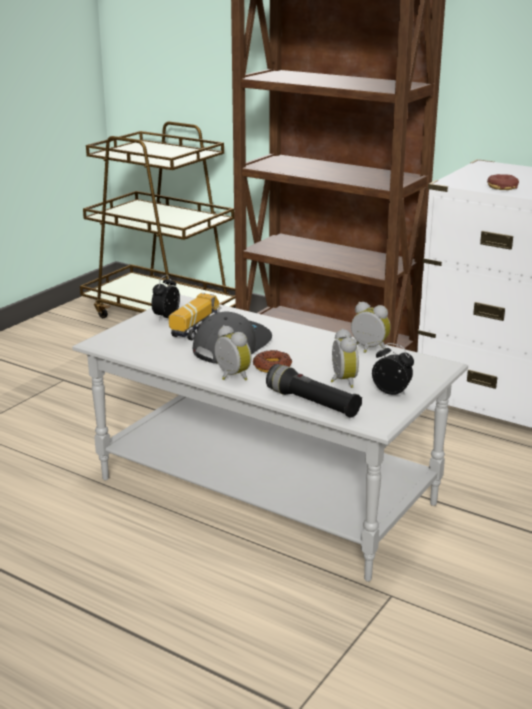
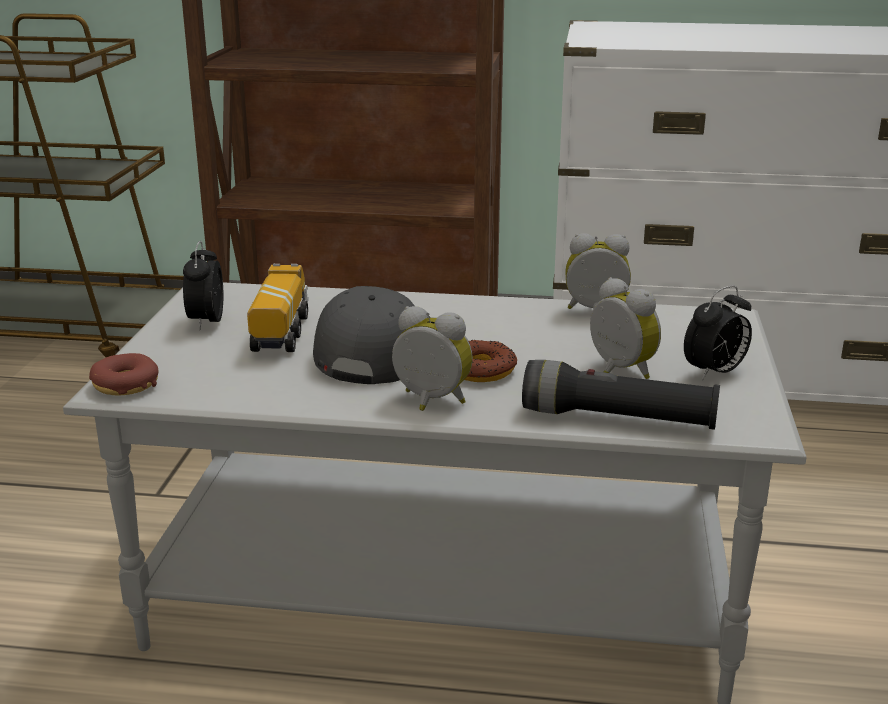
camera: 25 degrees left, 0 degrees up
(392, 392) = (714, 373): alarm clock -> alarm clock turned 135 degrees clockwise
(502, 187) = (670, 43): donut -> donut (125, 385)

